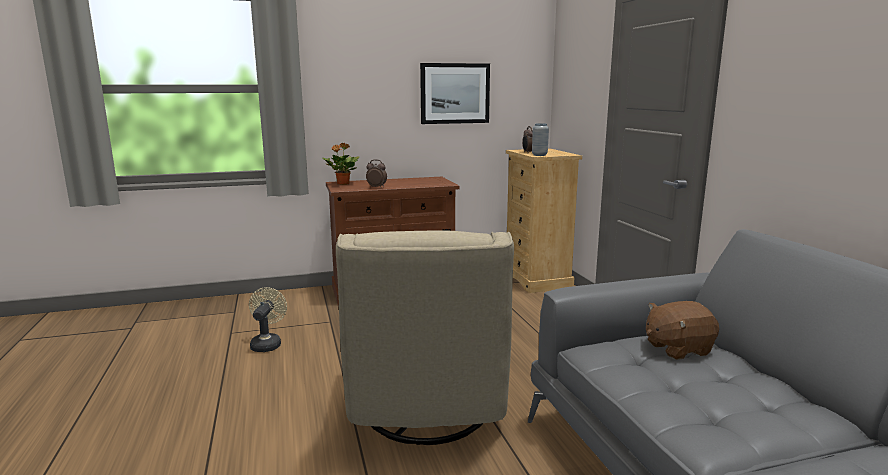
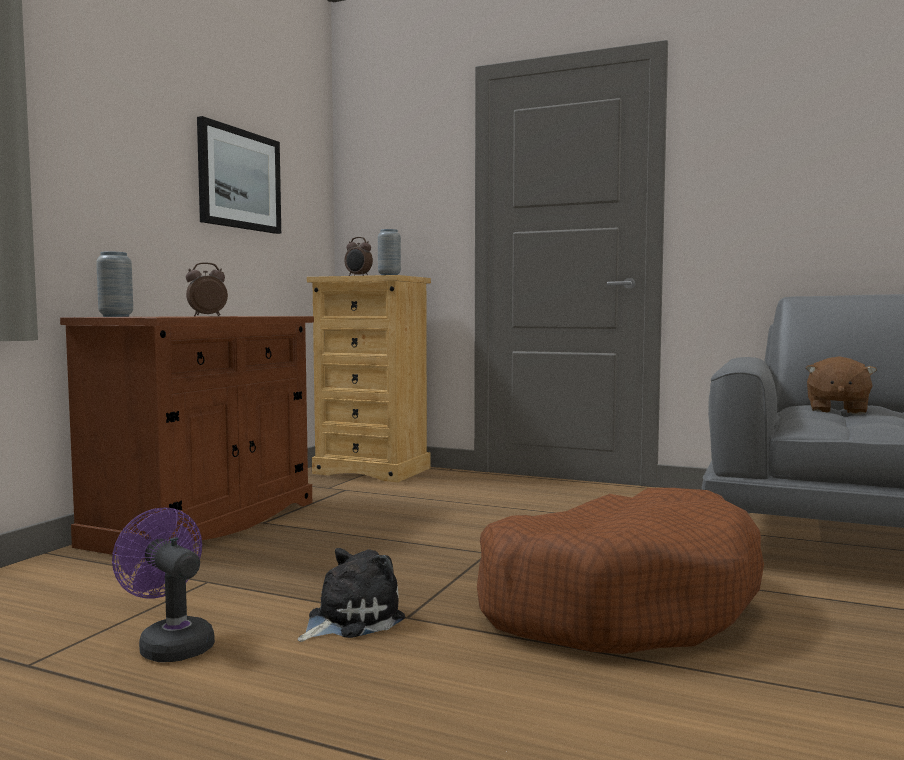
camera: 50 degrees left, 10 degrees down
(267, 343) = (170, 644): beige fan -> purple fan
(325, 362) = (350, 620): none -> plush toy
(342, 184) = (116, 316): potted plant -> grey vase
(426, 411) = (617, 602): beige armchair -> brown dog bed

